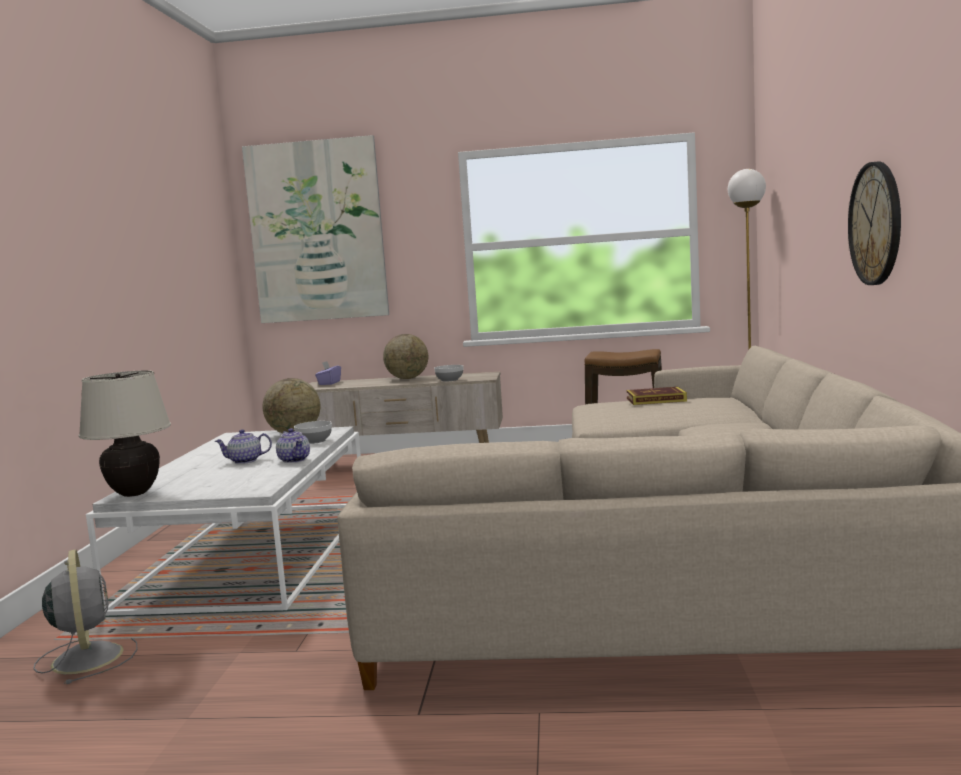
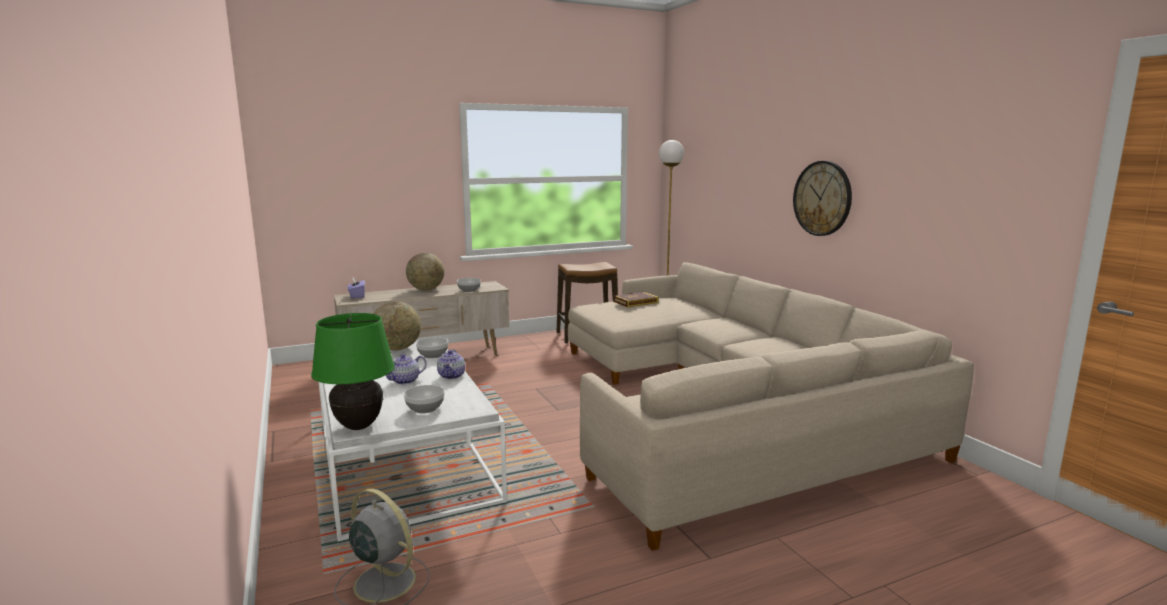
camera: 30 degrees left, 5 degrees up
(133, 493) = (358, 426): beige table lamp -> green table lamp
(214, 485) = (425, 408): none -> bowl
(294, 460) = (452, 376): teapot -> teapot turned 60 degrees clockwise
(317, 231) = (332, 160): picture -> none

